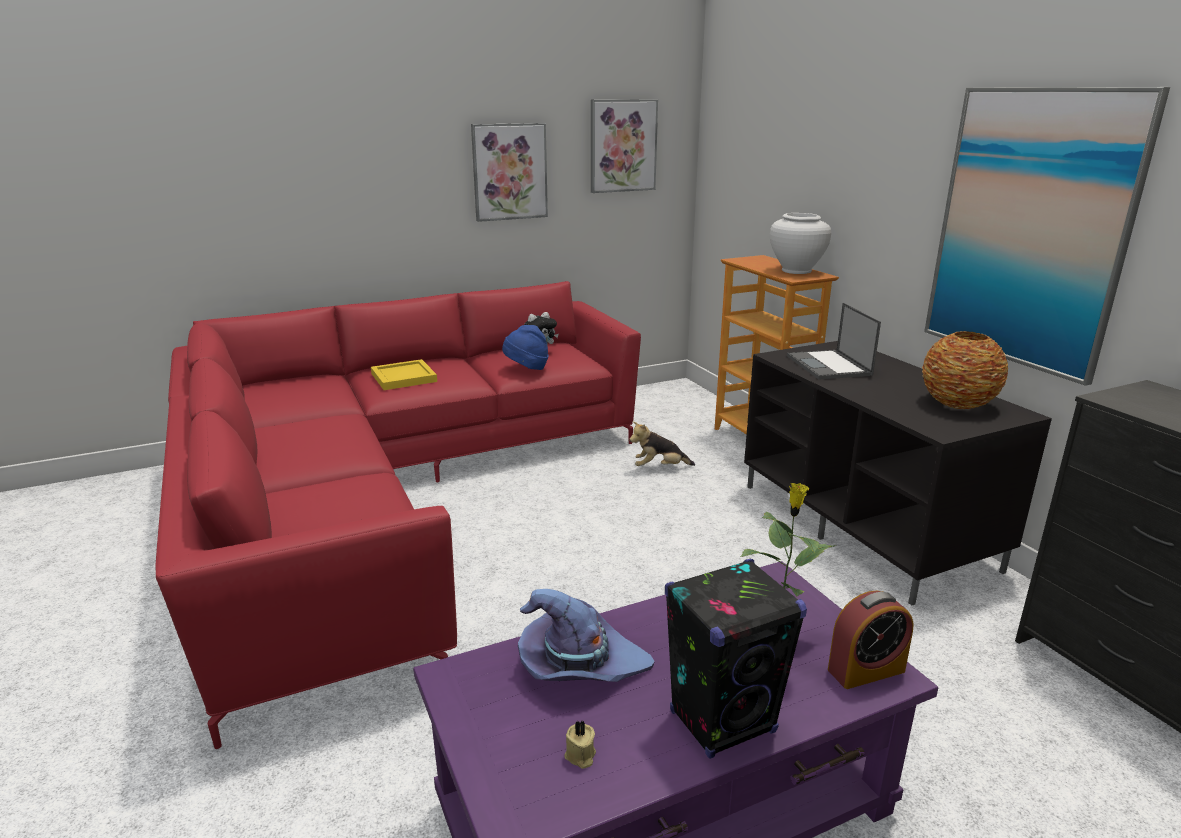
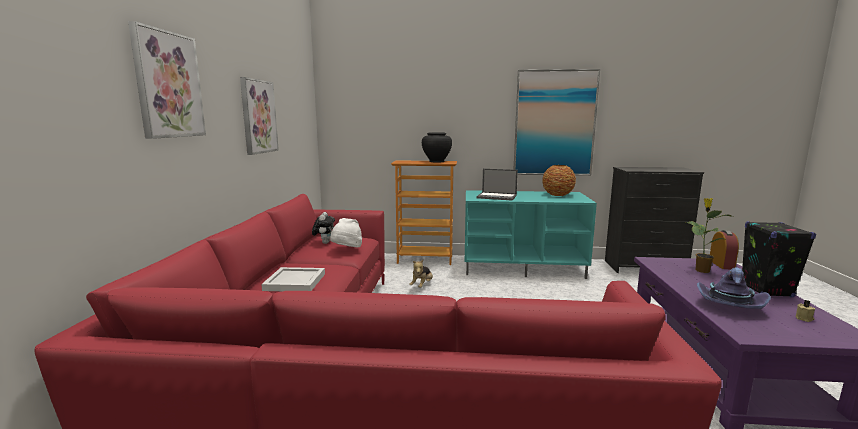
camera: 60 degrees left, 10 degrees down
(405, 377) = (296, 281): yellow tray -> white tray
(526, 368) = (346, 250): blue hat -> white hat
(622, 146) = (296, 103): picture -> picture (168, 85)
(796, 270) = (436, 161): white vase -> black vase
(867, 526) = (523, 266): black tv stand -> turquoise tv stand

